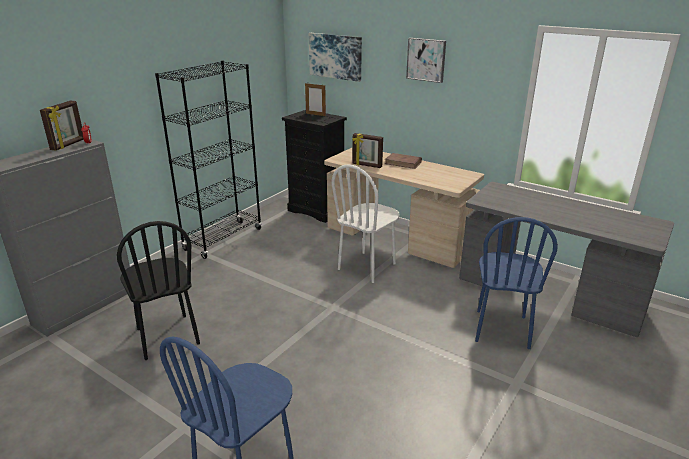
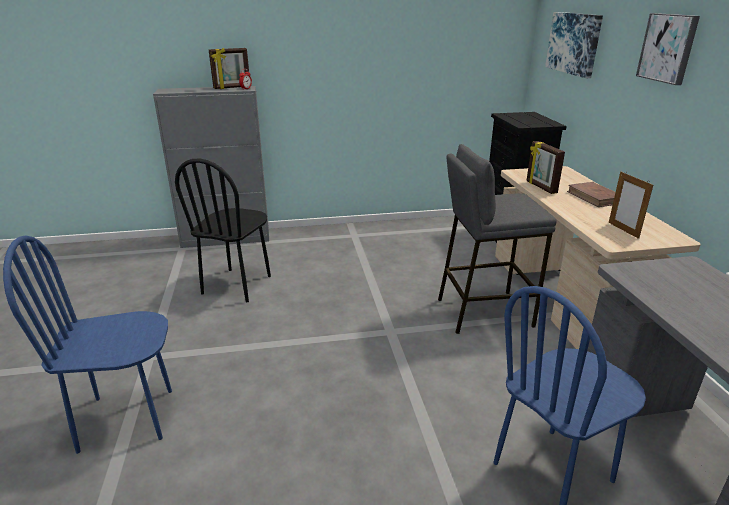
camera: 45 degrees right, 0 degrees up
(223, 239) = (386, 229): black bookcase -> none
(315, 114) = (534, 117): picture frame -> picture frame (623, 230)
(367, 267) = (483, 312): white chair -> grey stool

